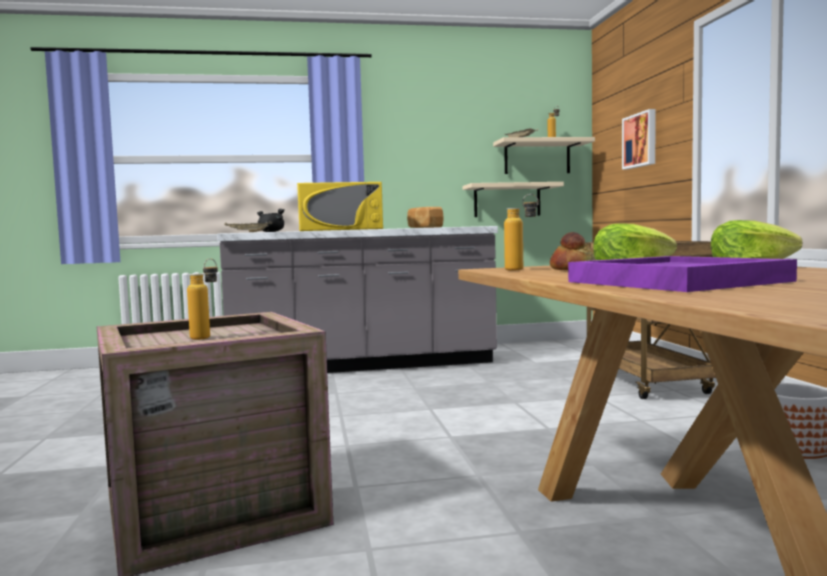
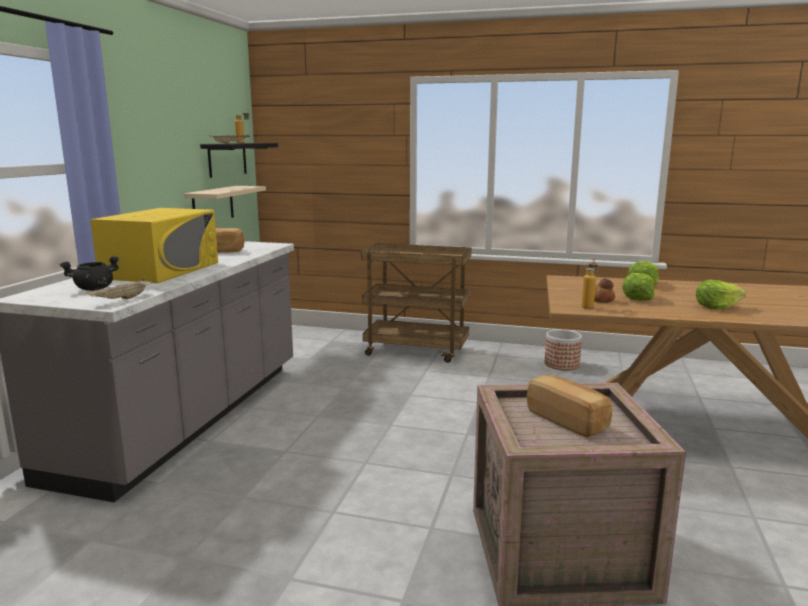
camera: 65 degrees left, 10 degrees up
(206, 337) = (567, 420): bottle -> bread
(537, 157) = (227, 159): beige shelf -> black shelf
(641, 140) = (339, 155): picture -> none
(676, 281) = (716, 307): purple tray -> lettuce

